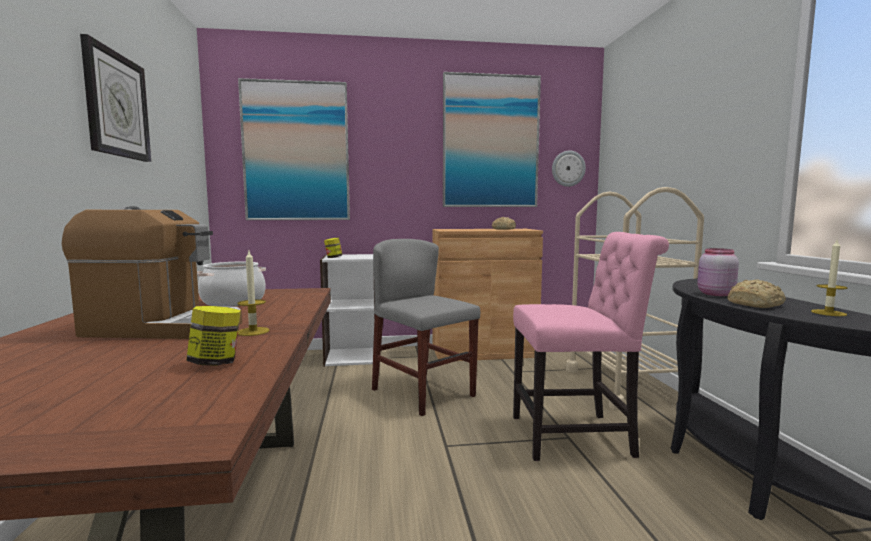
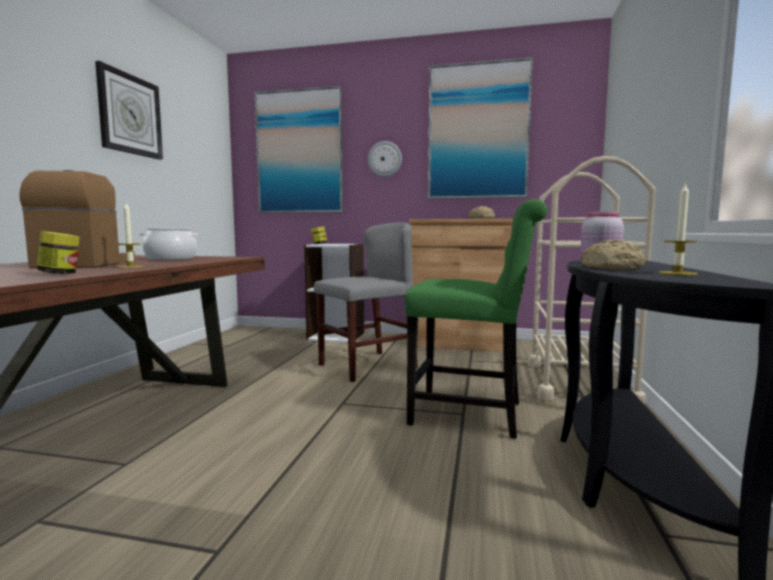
camera: 20 degrees right, 0 degrees up
(164, 328) = (87, 264): coffee machine -> coffee machine turned 120 degrees counterclockwise
(423, 392) = (367, 366): grey chair -> grey chair turned 75 degrees clockwise
(568, 168) = (565, 155): wall clock -> wall clock (385, 159)
(578, 436) = (473, 414): pink chair -> green chair

